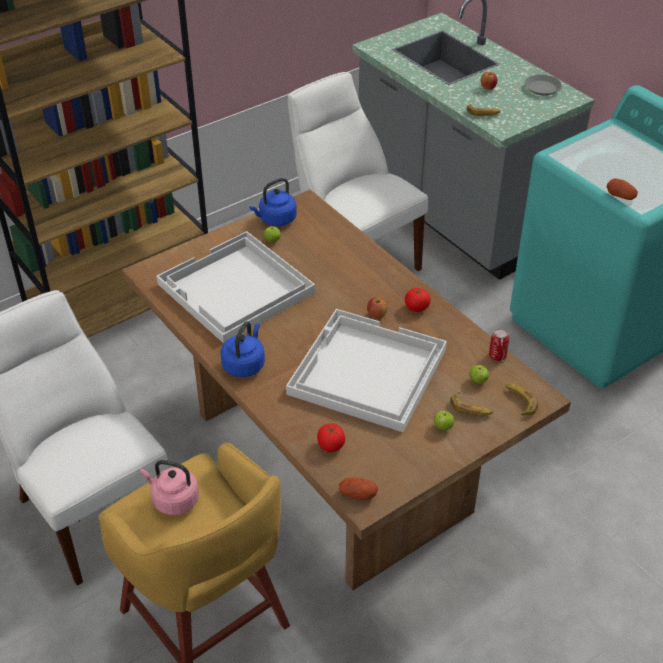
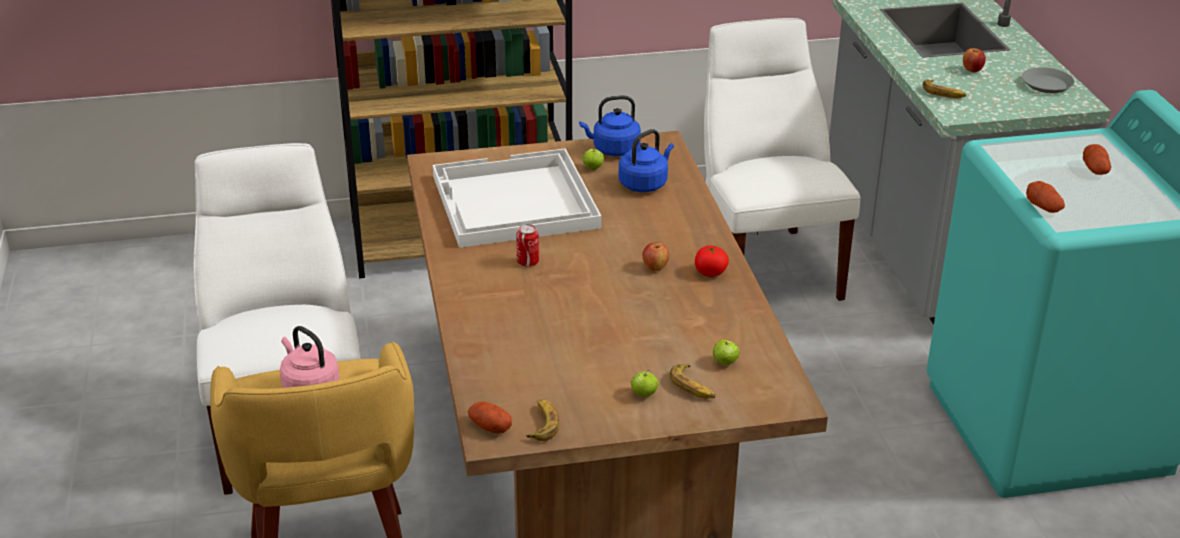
camera: 25 degrees right, 10 degrees down
(244, 364) = (466, 272): blue kettle -> blue kettle (645, 184)
(330, 445) = (498, 373): tomato -> none
(366, 372) = (597, 317): white tray -> none
(497, 356) = (770, 345): can -> can (528, 262)
(520, 401) = (761, 397): banana -> banana (542, 424)
(629, 155) = (1095, 169): none -> potato

